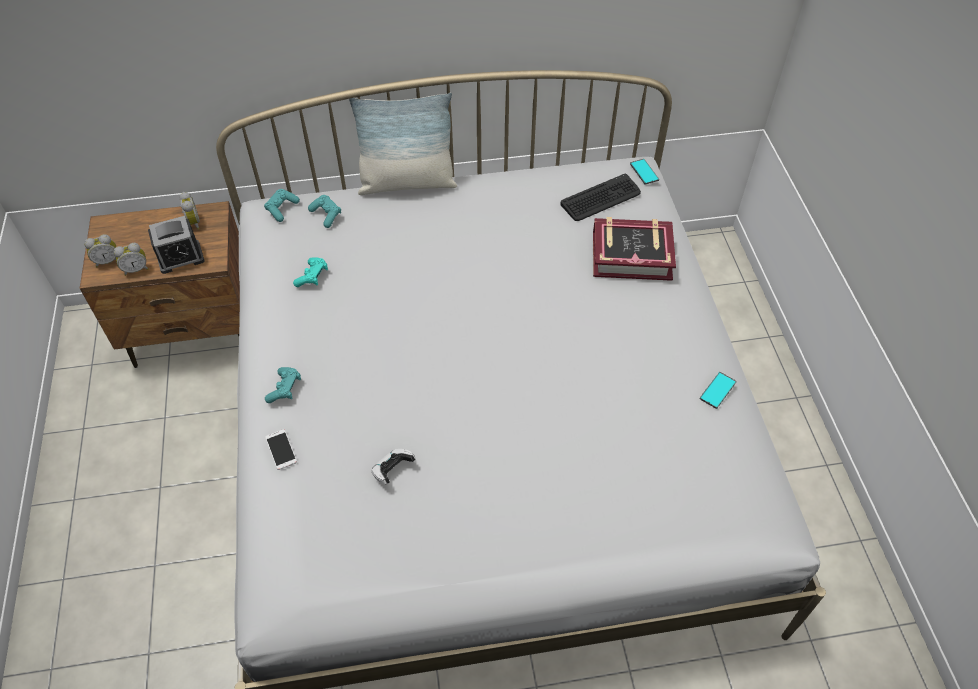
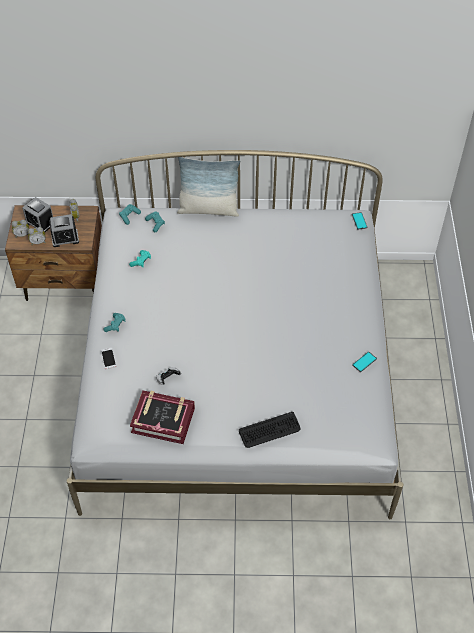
camera: 10 degrees right, 0 degrees up
(136, 238) = (40, 222): none -> alarm clock
(601, 198) = (326, 235): keyboard -> keyboard (269, 430)
(631, 255) = (335, 274): book -> book (163, 420)

